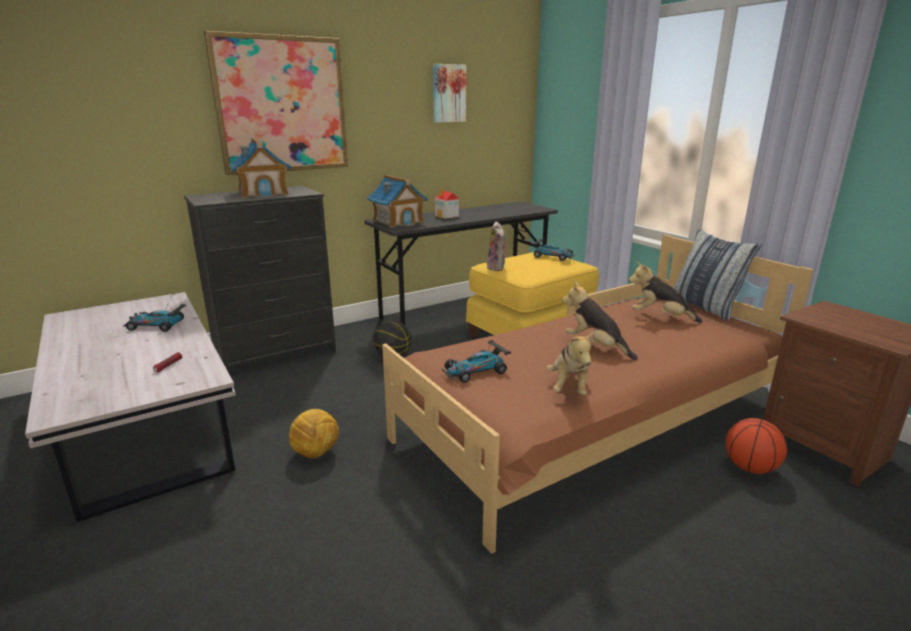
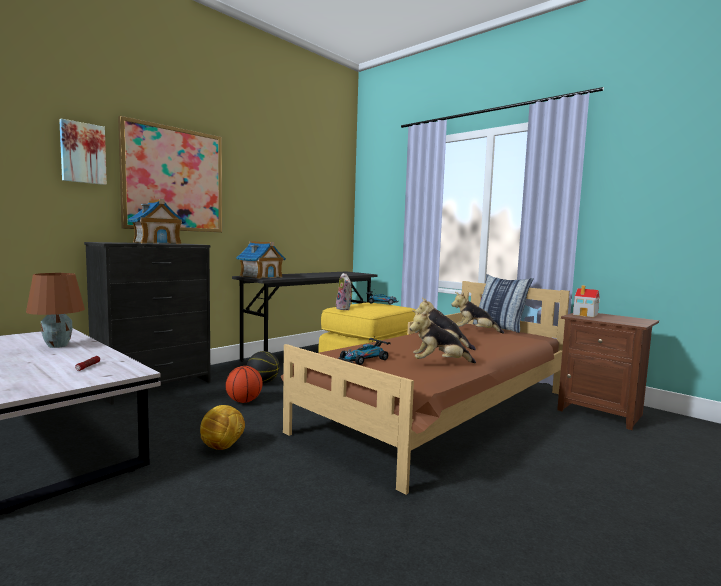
camera: 15 degrees left, 15 degrees down
(156, 325) = (58, 346): toy car -> brown table lamp
(447, 216) = (297, 275): toy house -> toy house (585, 315)
(448, 93) = (296, 187): picture -> picture (82, 153)
(569, 387) = (439, 364): plush toy -> plush toy turned 90 degrees clockwise
(750, 468) = (561, 426): basketball -> basketball (244, 401)

